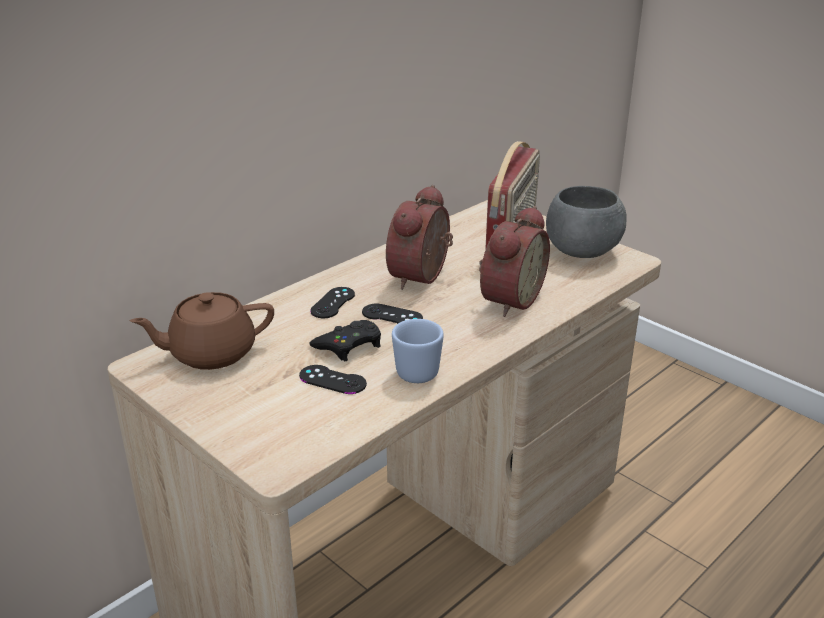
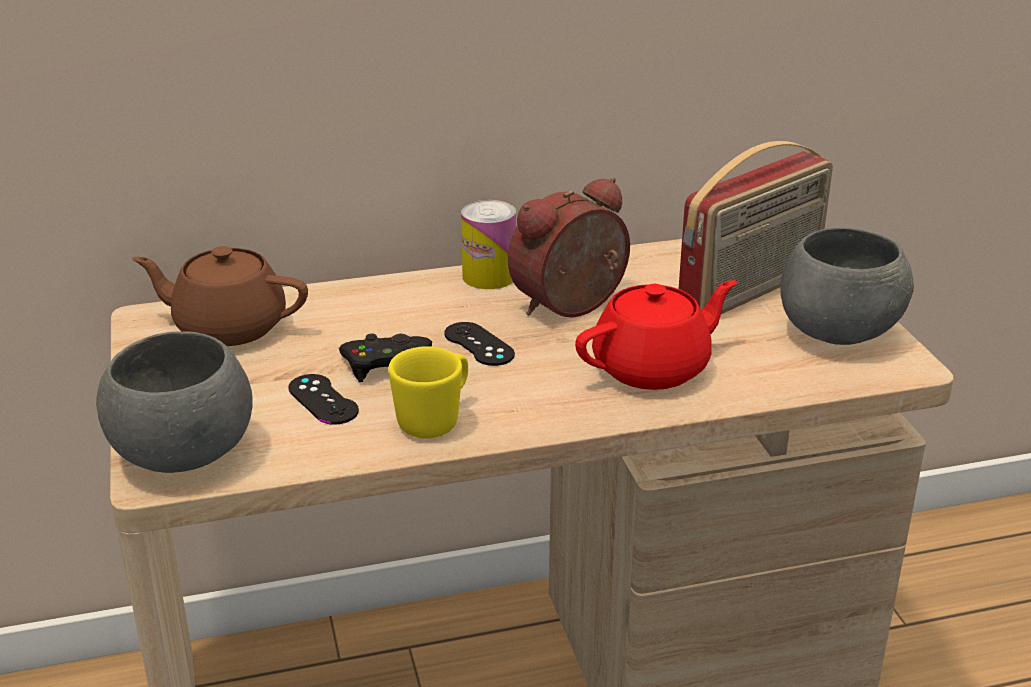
camera: 30 degrees right, 0 degrees up
(278, 446) = (182, 454): none -> grey bowl
(333, 303) = (426, 308): black game controller -> none
(351, 272) = (489, 276): none -> can
(418, 369) = (435, 420): blue mug -> yellow mug
(508, 299) = (653, 368): alarm clock -> red teapot

